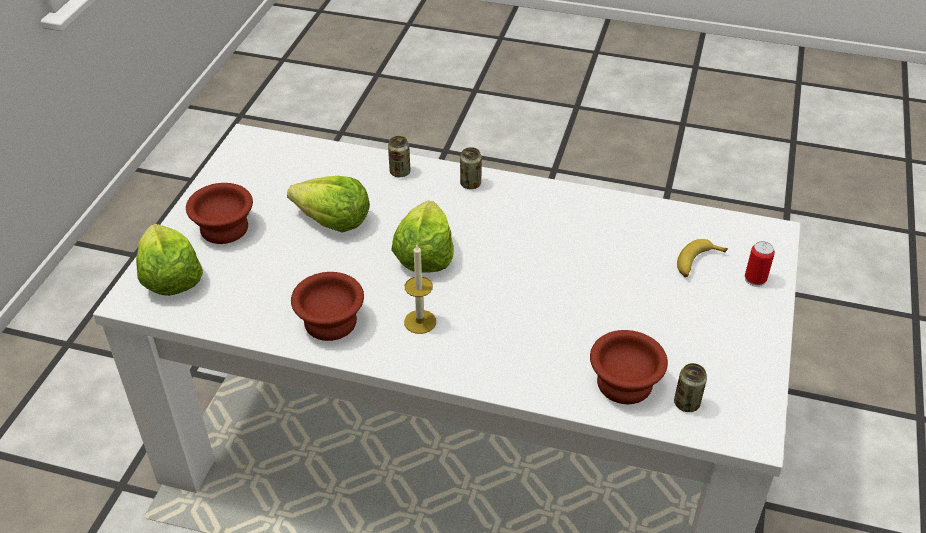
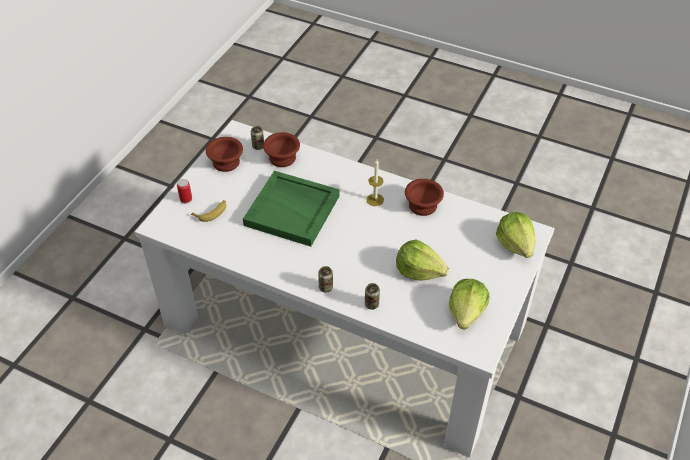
camera: 170 degrees left, 5 degrees up
(222, 228) = (489, 274): brown bowl -> brown bowl (227, 163)
(424, 255) = (366, 239): lettuce -> lettuce (466, 312)
(561, 284) = (293, 210): none -> green tray

